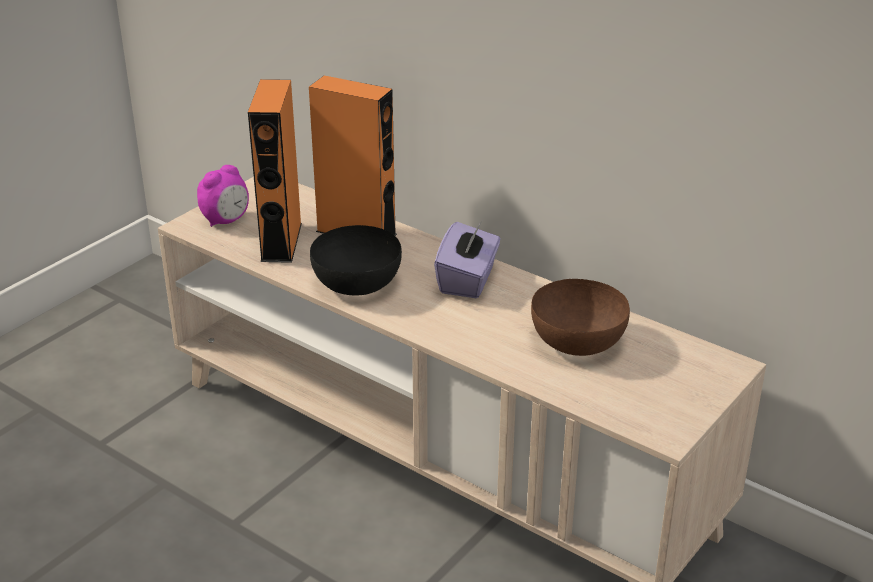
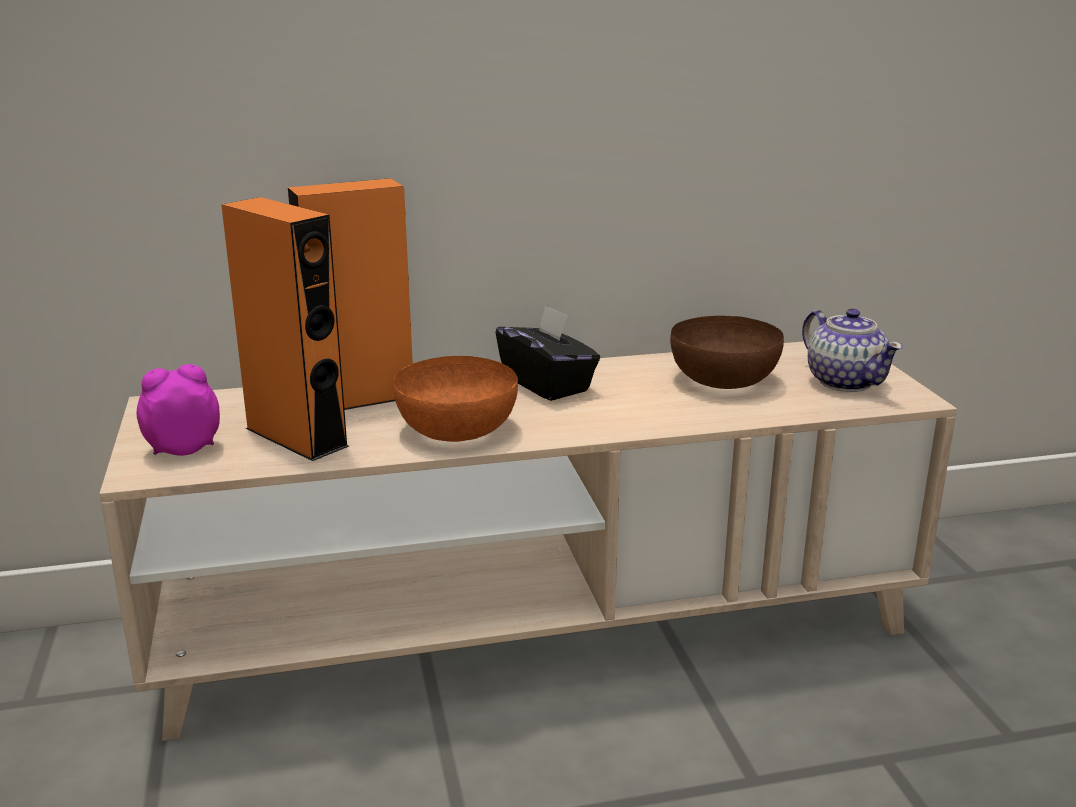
camera: 50 degrees left, 10 degrees down
(226, 220) = (184, 449): alarm clock -> alarm clock turned 105 degrees counterclockwise
(358, 283) = (458, 429): black bowl -> orange bowl
(468, 280) = (547, 384): purple tissue box -> black tissue box
(655, 392) = (845, 381): none -> teapot

